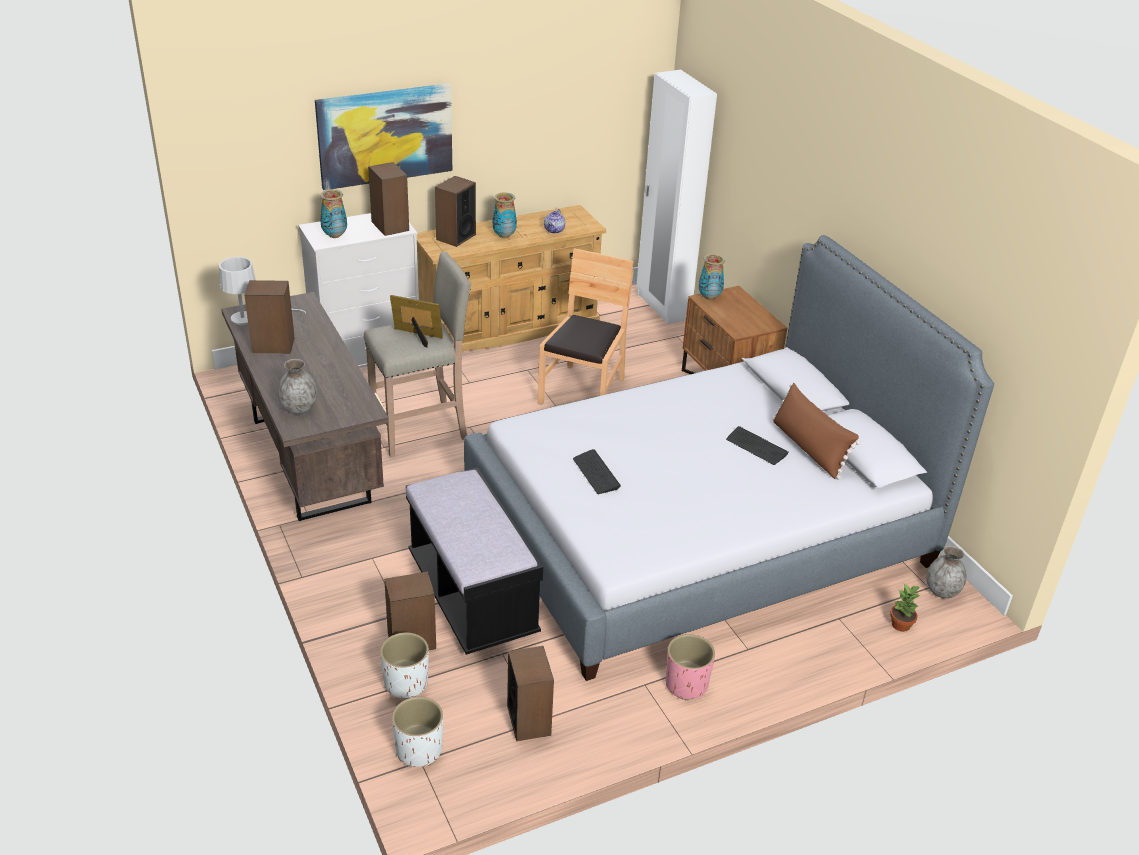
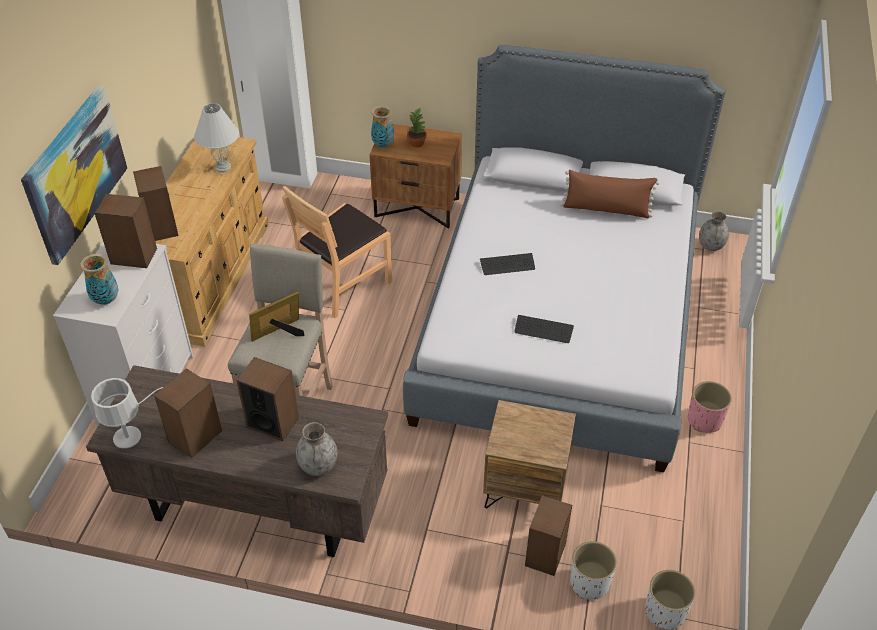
camera: 50 degrees left, 10 degrees up
(472, 596) = (525, 488): black bench -> brown nightstand
(504, 235) = (195, 199): vase -> none
(529, 720) = (679, 527): speaker -> speaker (273, 422)
(554, 230) = (223, 167): teapot -> white table lamp
(583, 392) = (343, 284): brown chair -> brown chair turned 105 degrees counterclockwise
(756, 447) = (583, 232): keyboard -> keyboard (507, 265)
(901, 625) = (726, 283): potted plant -> potted plant (417, 143)

